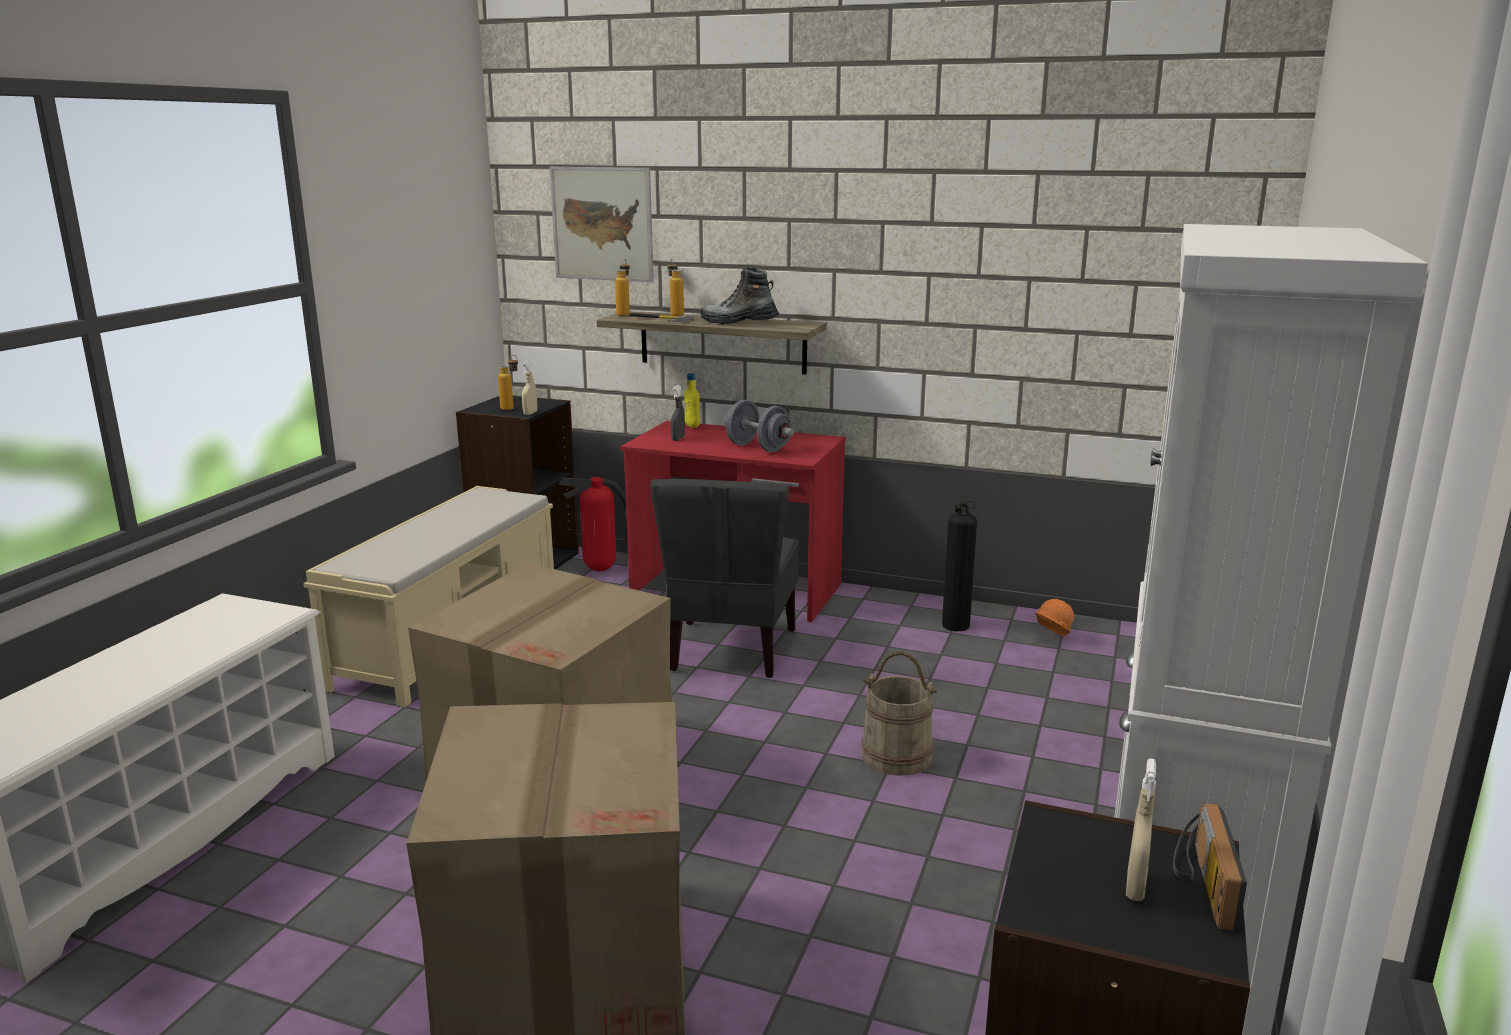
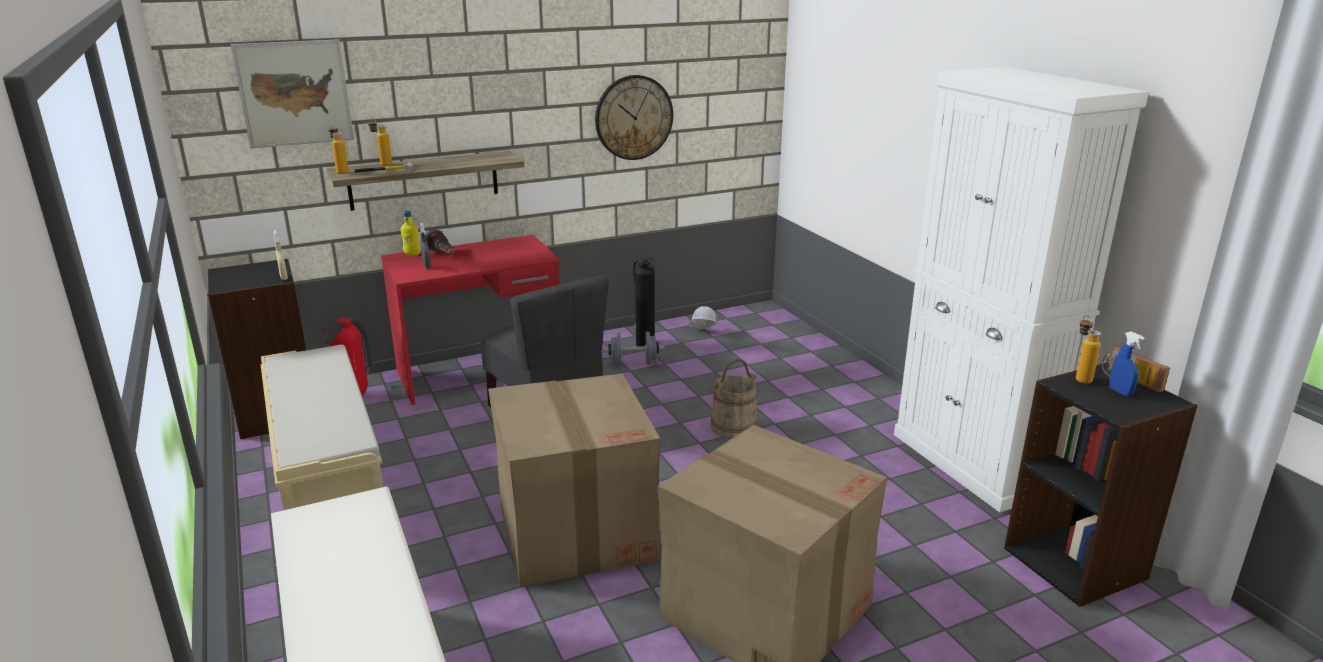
camera: 45 degrees left, 5 degrees up
(511, 408) = (252, 278): bottle -> bottle (1080, 377)
(713, 434) = (443, 256): none -> flashlight
(739, 322) = (453, 162): boot -> none
(758, 447) = (497, 257): grey dumbbell -> grey dumbbell (633, 363)
(1005, 302) = (633, 117): none -> wall clock
(1050, 639) = (702, 333): orange hard hat -> white hard hat
(1135, 887) = (1120, 392): beige spray bottle -> blue spray bottle

